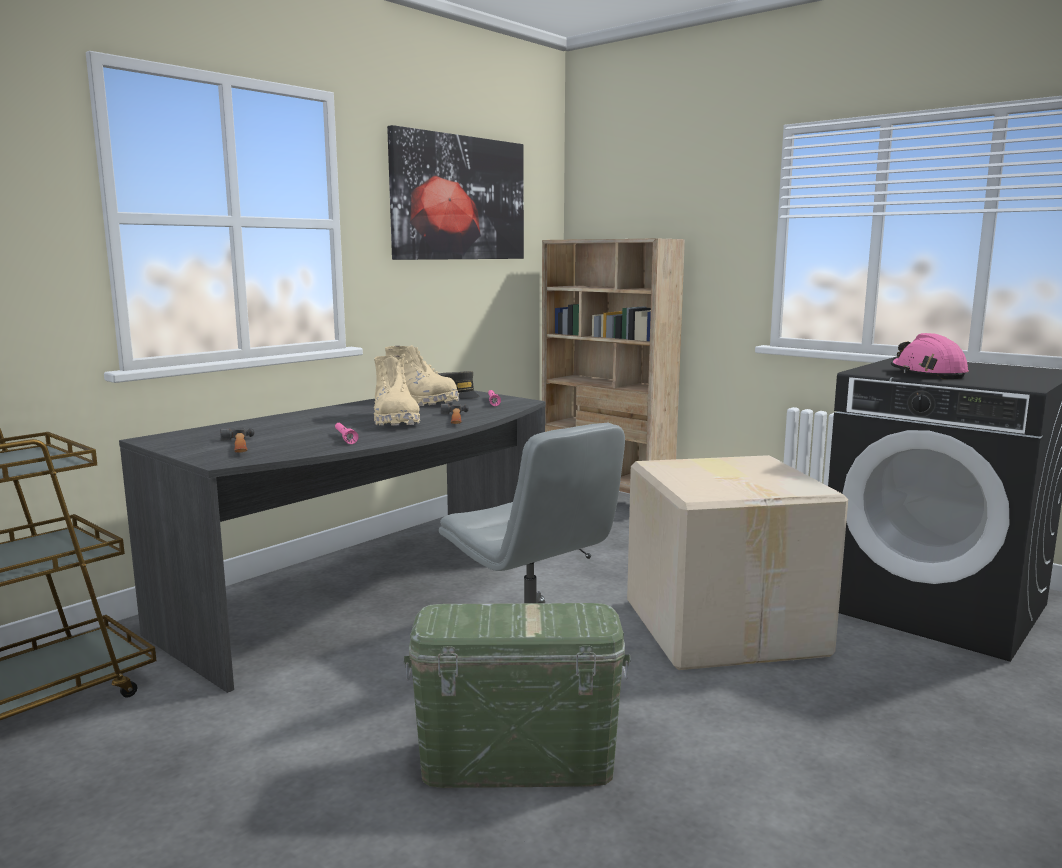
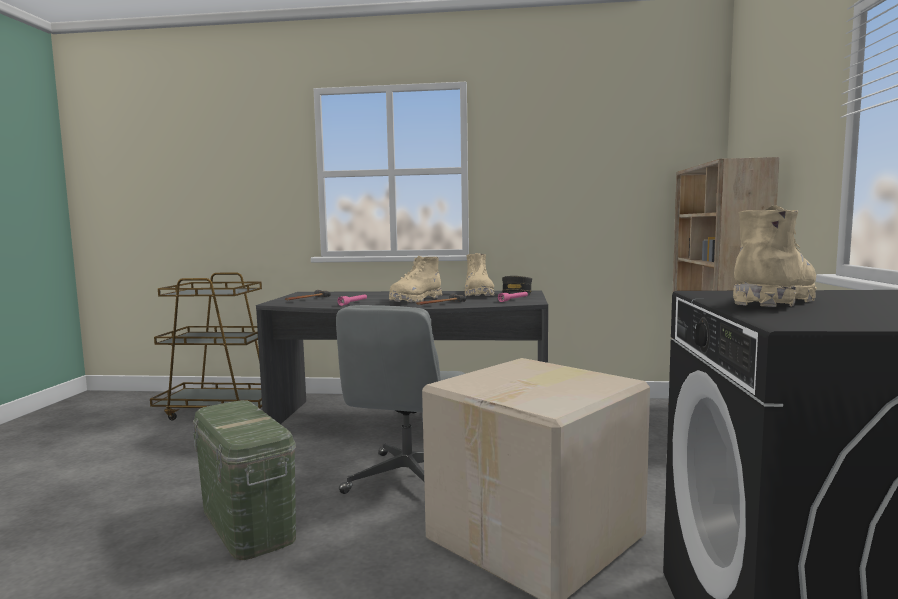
camera: 55 degrees right, 5 degrees down
(459, 198) = (585, 143): picture -> none
(927, 373) = (772, 301): pink hard hat -> beige boot

